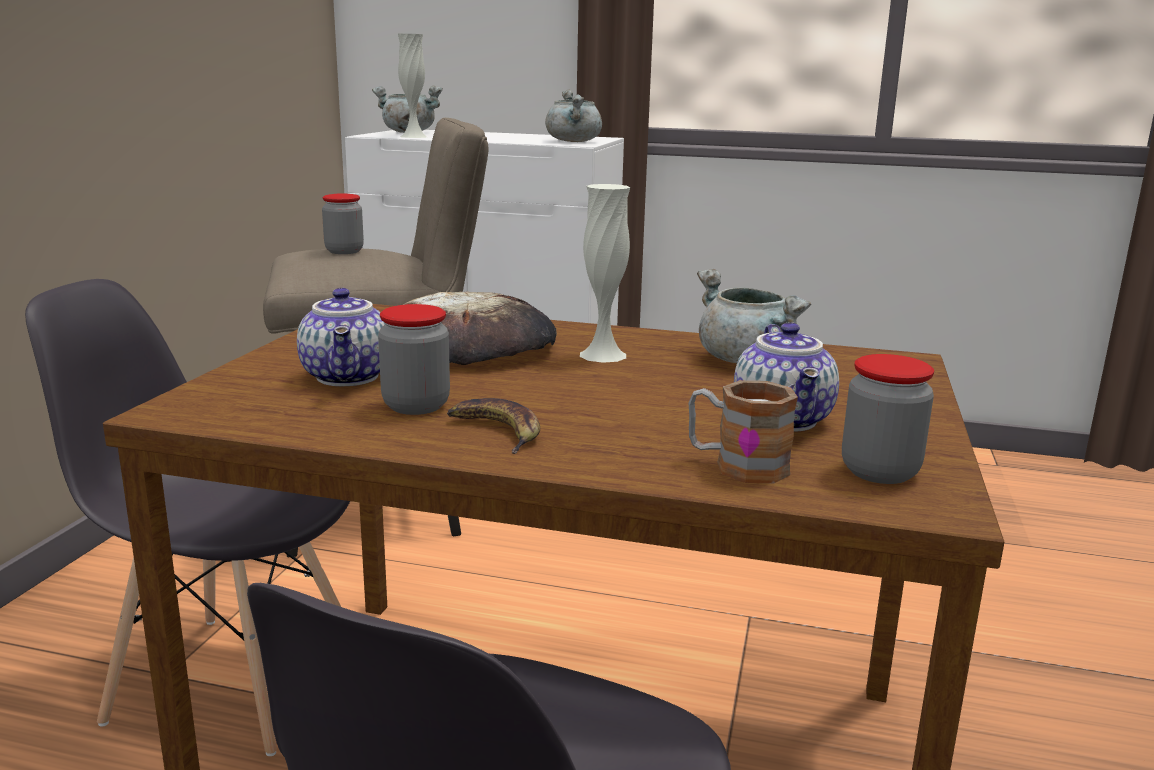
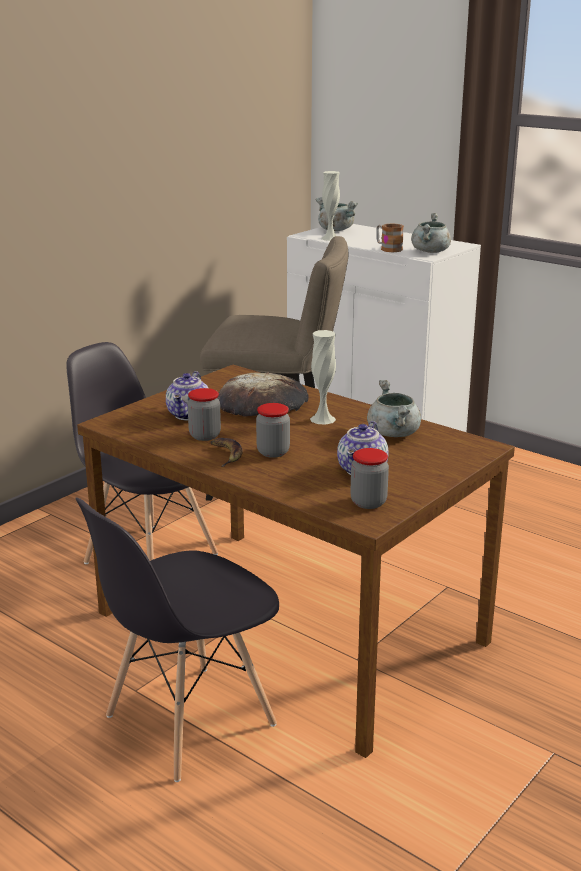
camera: 25 degrees right, 5 degrees up
(344, 251) = (260, 320): jar -> jar (273, 452)
(736, 466) = (309, 488): mug -> mug (388, 249)

